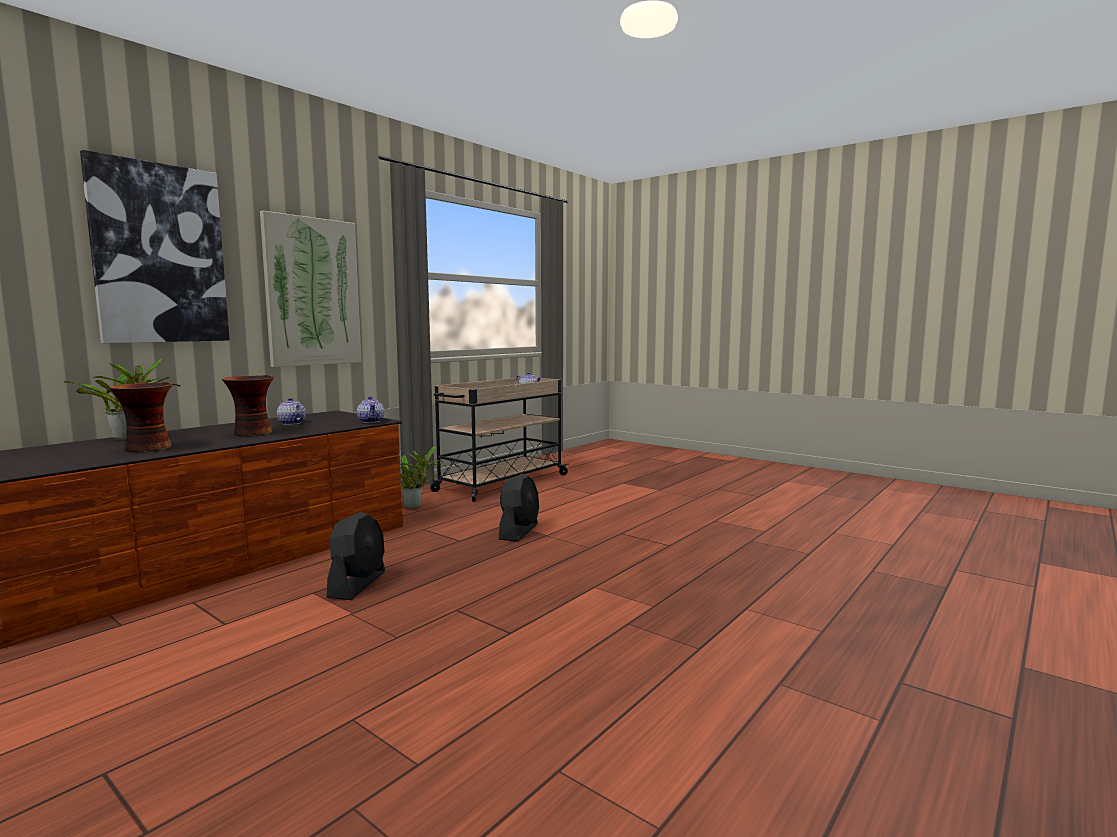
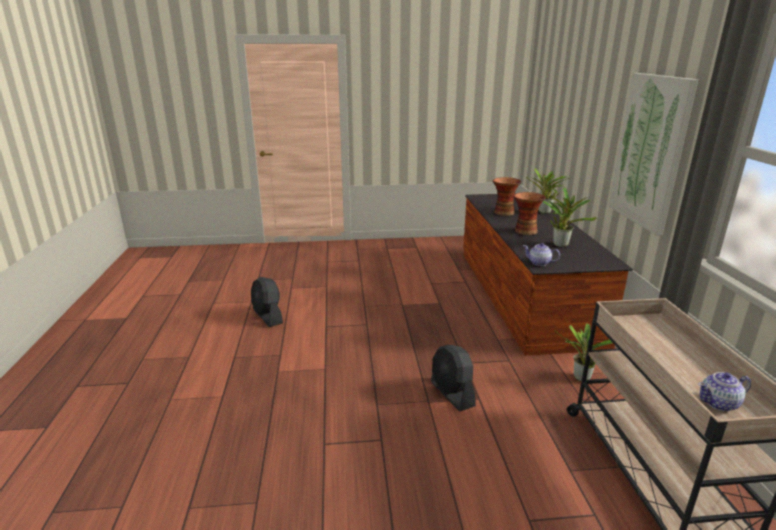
camera: 135 degrees right, 15 degrees up
(159, 254) = (592, 108): picture -> none
(291, 423) = (560, 244): teapot -> potted plant
(357, 584) = (434, 313): black fan -> black fan (268, 317)

